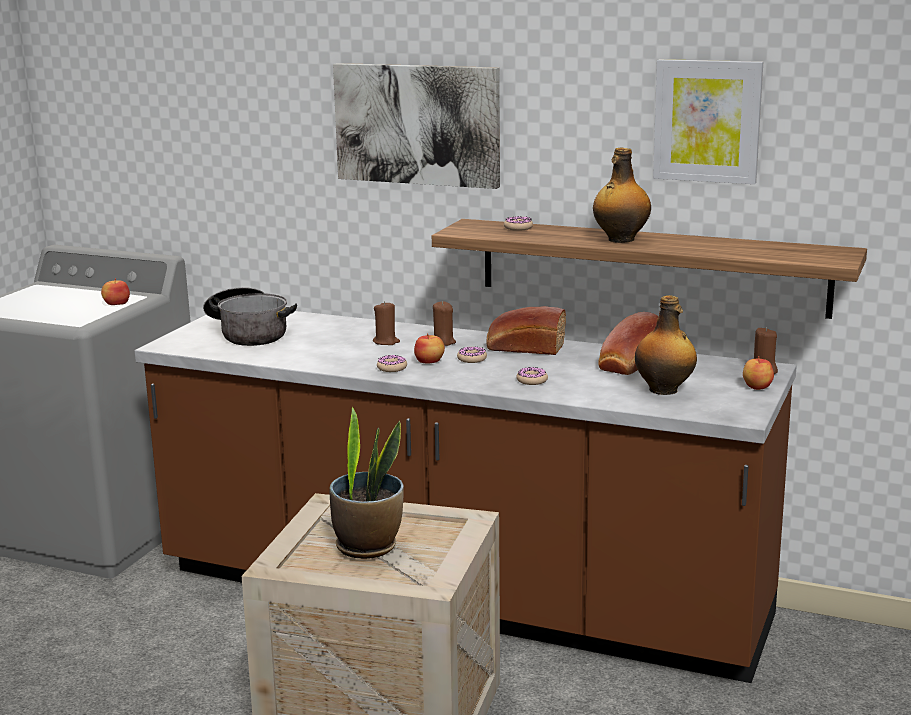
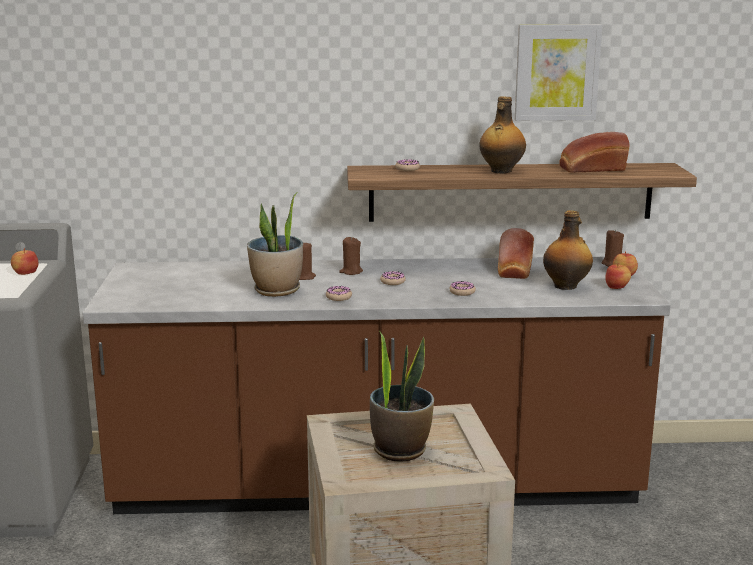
camera: 25 degrees left, 0 degrees up
(248, 333) = (173, 285): cooking pot -> none
(339, 352) = (277, 290): none -> potted plant
(417, 124) = (306, 86): picture -> none
(429, 362) = (362, 288): apple -> apple (617, 287)
(524, 348) = (420, 268): bread -> bread (591, 169)

